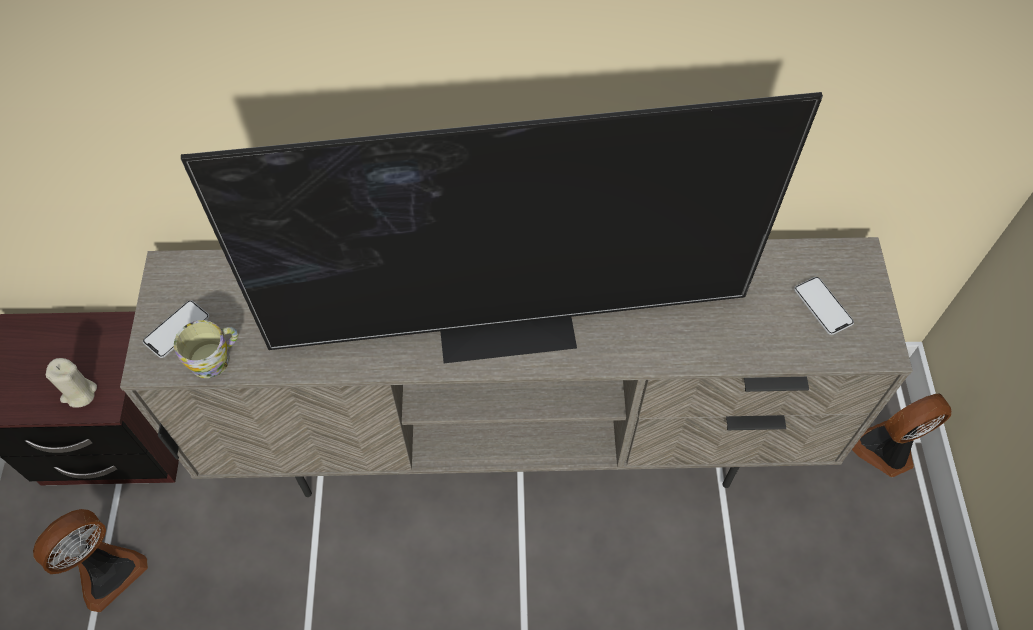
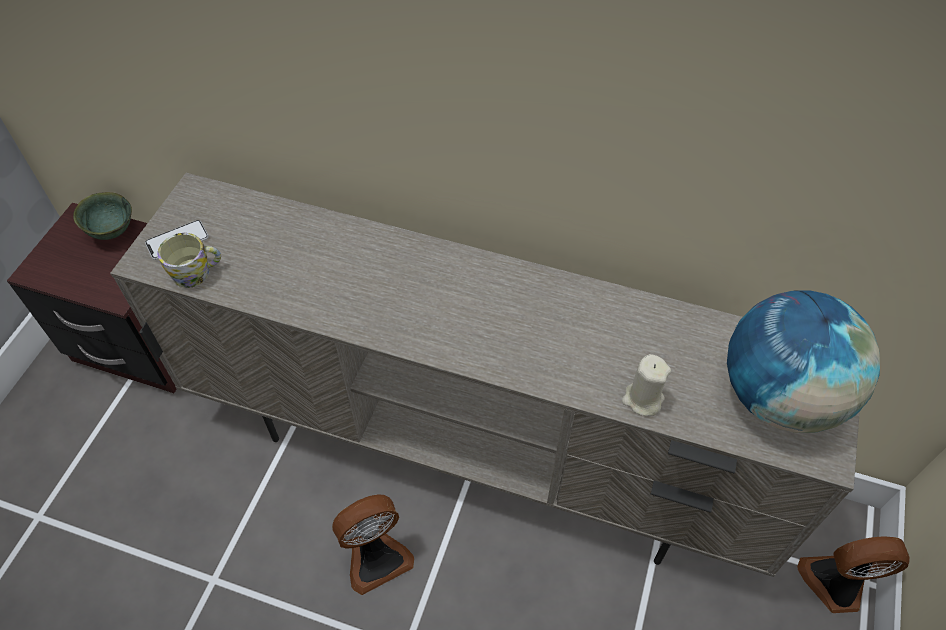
camera: 20 degrees right, 5 degrees down
(59, 333) = (112, 231): none -> green bowl
(79, 393) = (104, 282): beige candle -> beige candle (642, 399)
(107, 571) = (89, 447): fan -> fan (376, 557)
(509, 323) = (462, 319): television -> none
(823, 306) = (779, 396): phone -> globe

